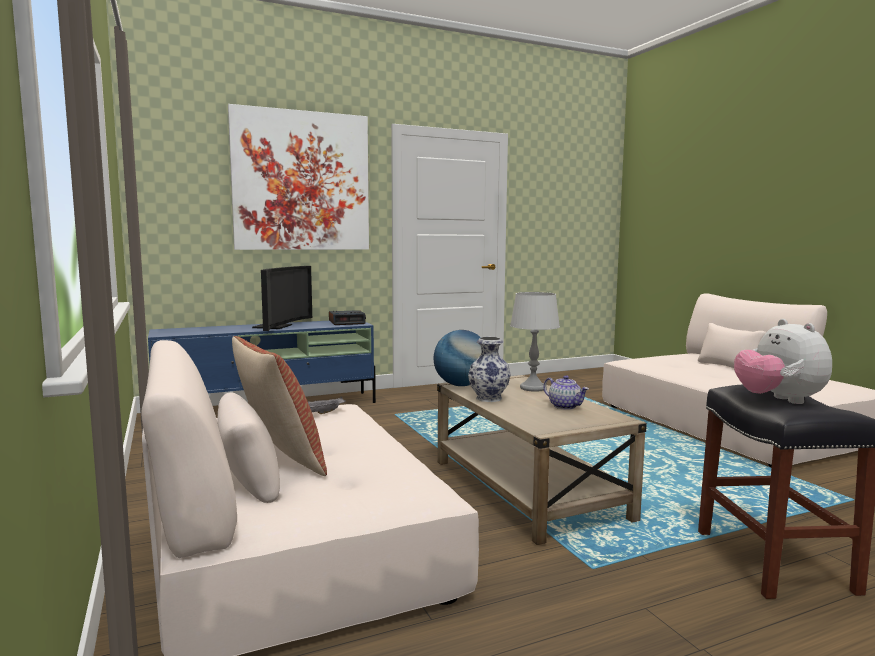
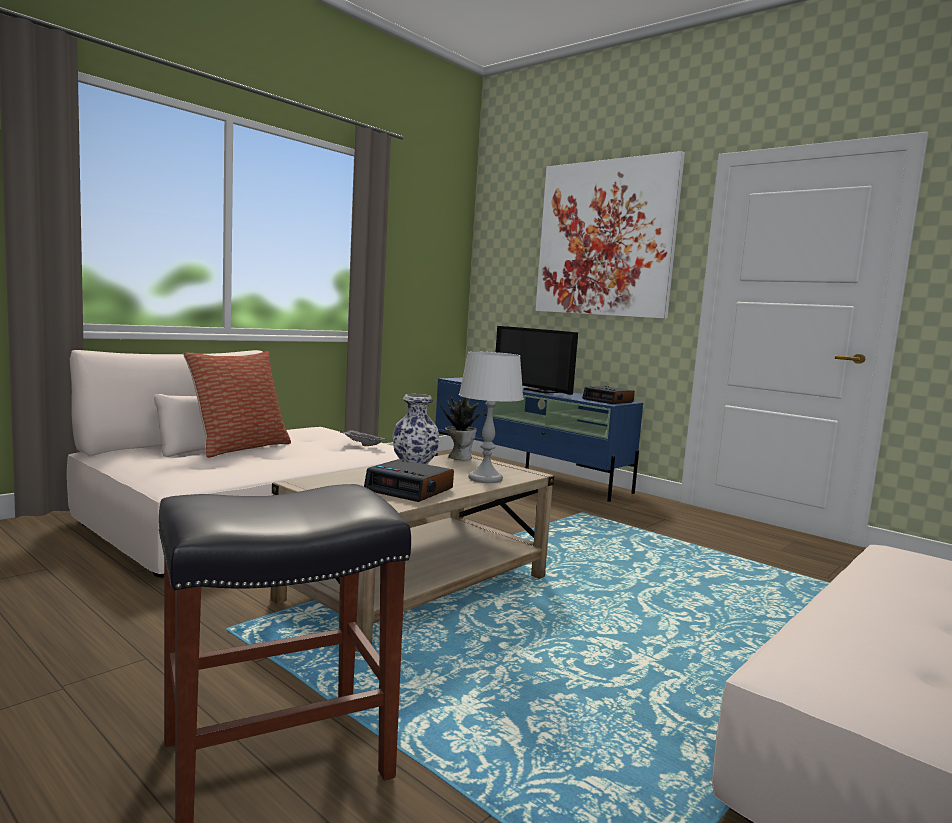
camera: 65 degrees right, 0 degrees up
(277, 326) = (540, 391): television -> television turned 60 degrees clockwise
(461, 385) = (459, 457): globe -> potted plant
(565, 406) = (410, 489): teapot -> alarm clock
(778, 400) = (281, 501): plush toy -> none

